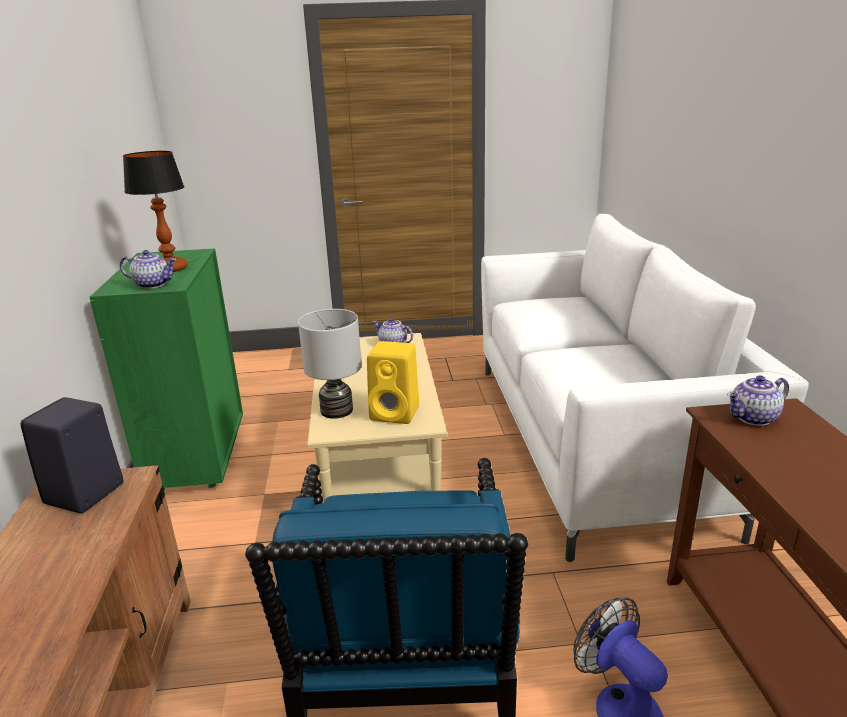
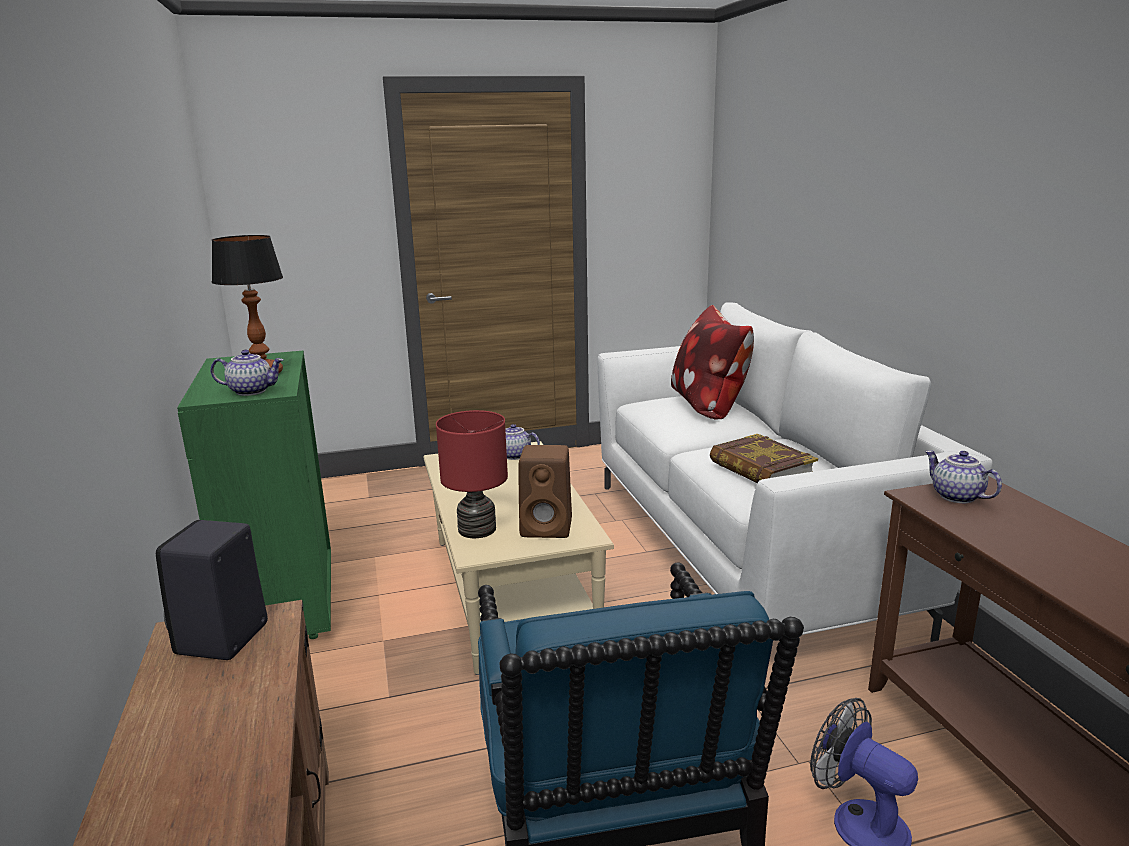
camera: 10 degrees left, 5 degrees down
(337, 410) = (477, 529): grey table lamp -> red table lamp
(396, 413) = (548, 527): yellow speaker -> brown speaker
(572, 308) = (709, 405): none -> pillow
(594, 373) = (761, 469): none -> book
(754, 418) = (955, 496): teapot -> teapot turned 90 degrees clockwise

